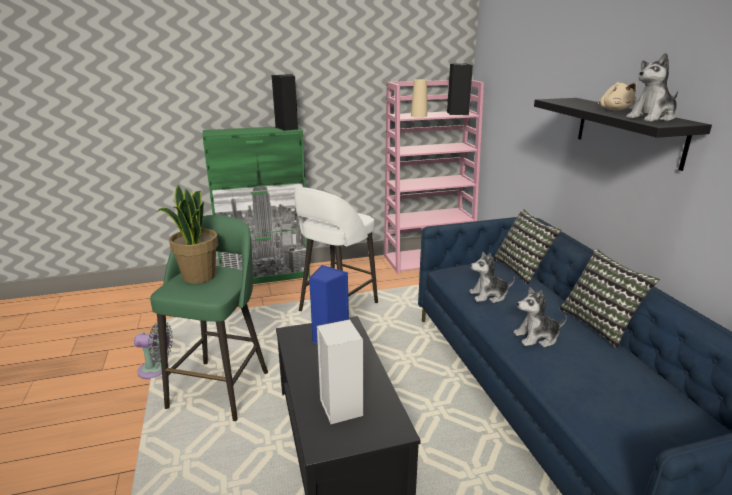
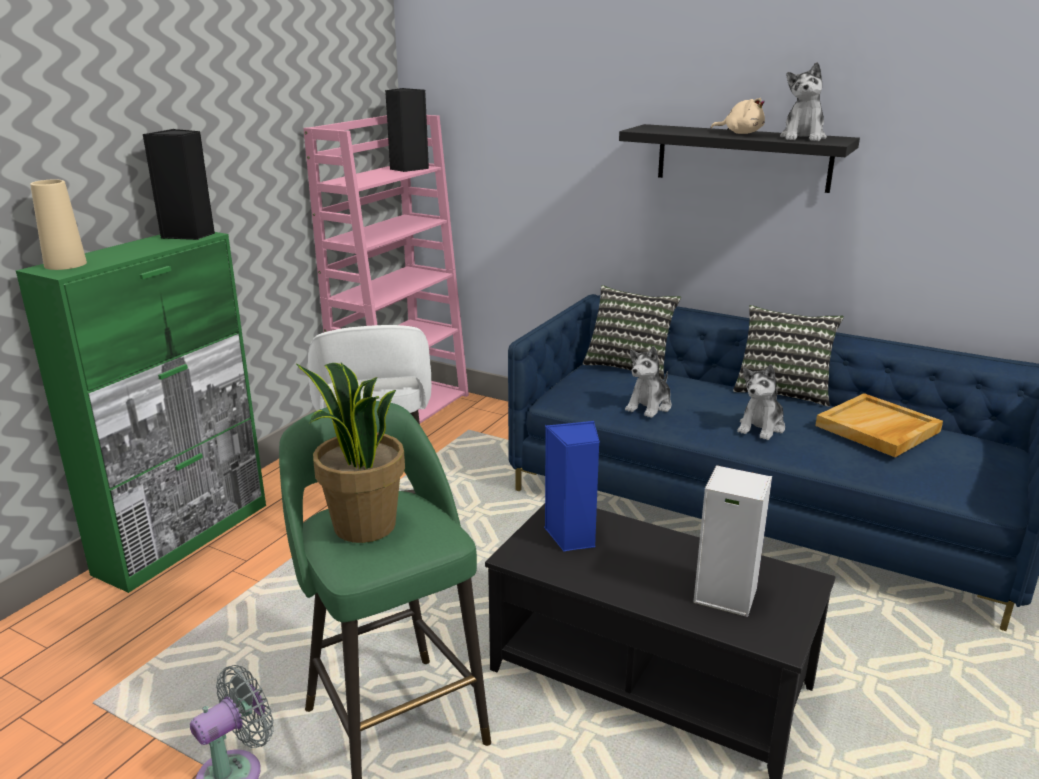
camera: 45 degrees left, 0 degrees up
(418, 116) = (368, 179): beige vase -> beige vase (65, 264)
(622, 378) = (877, 429): none -> beige tray

